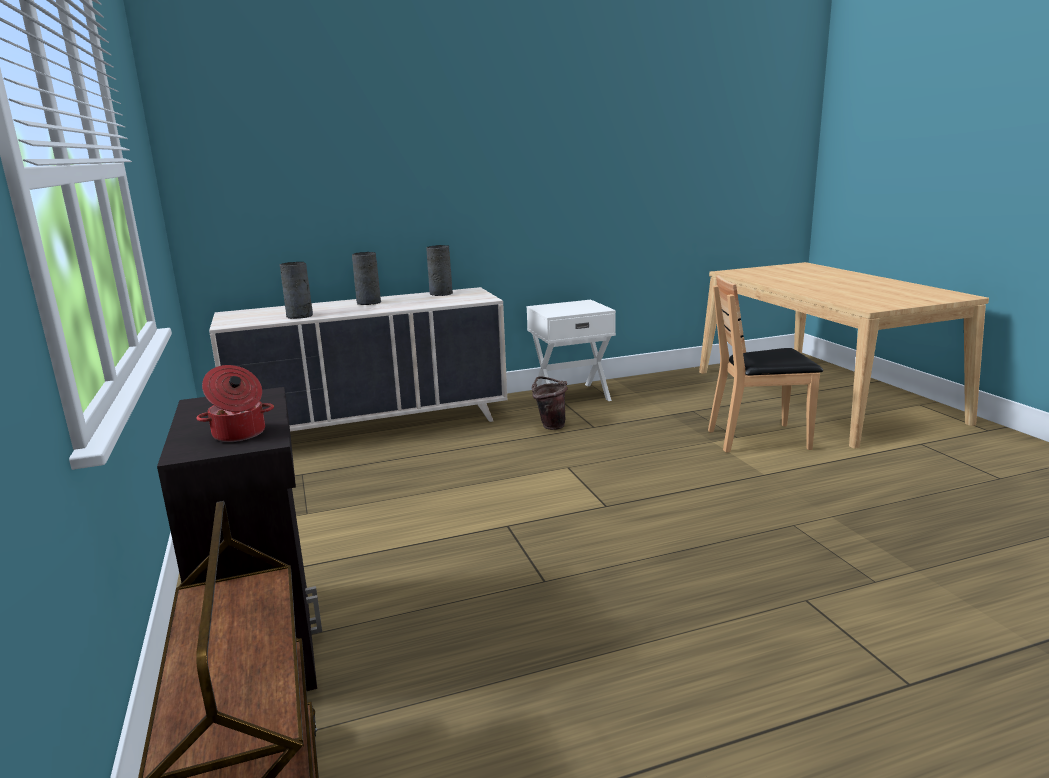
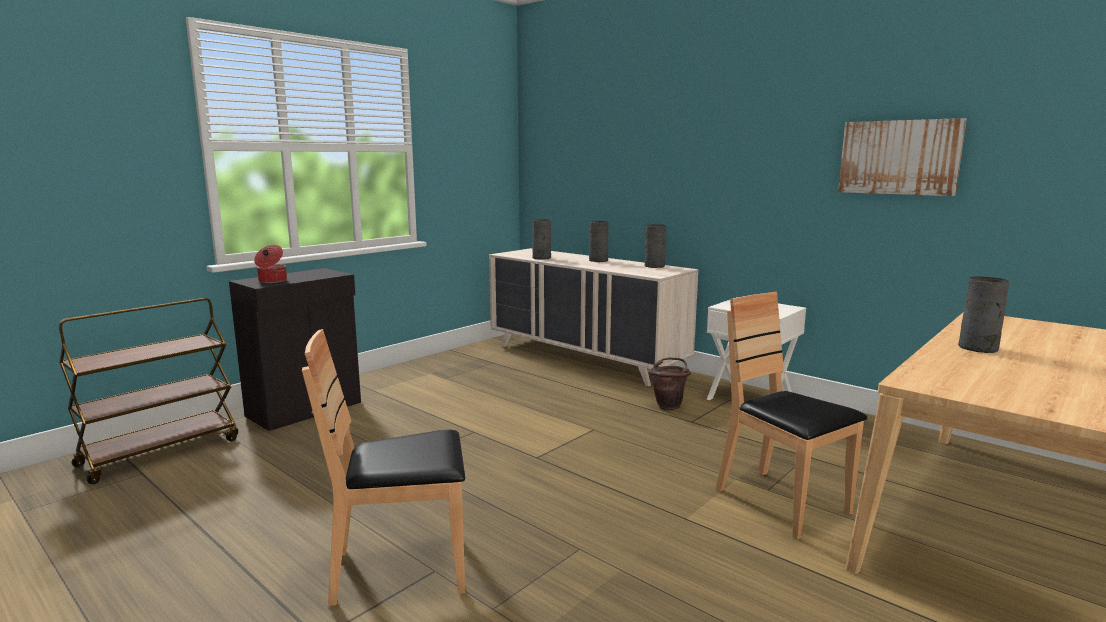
camera: 60 degrees right, 5 degrees down
(644, 157) = (899, 157): none -> picture
(798, 619) = (401, 569): none -> brown chair
(803, 286) = (978, 348): none -> grey vase

